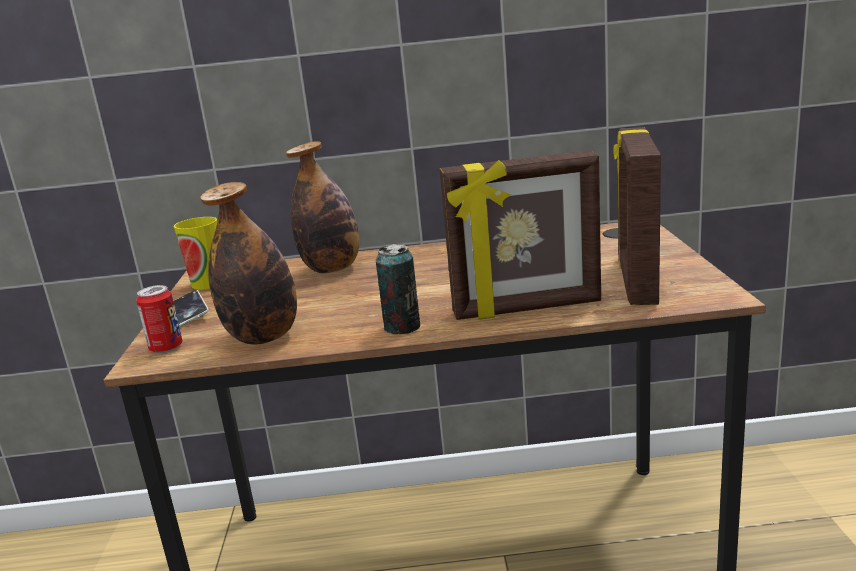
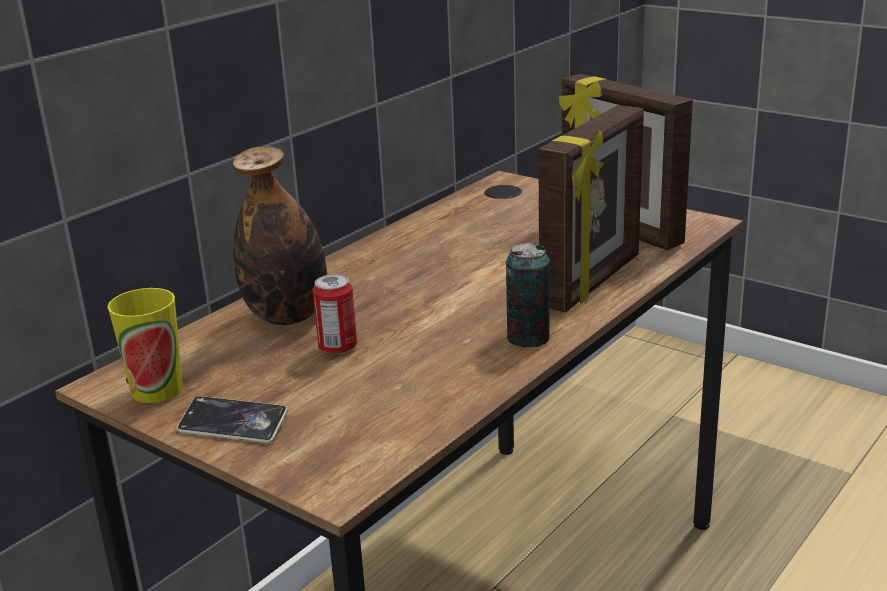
camera: 50 degrees left, 5 degrees up
(166, 348) = (324, 466): can -> can (338, 348)
(263, 337) = (411, 405): bottle -> none

